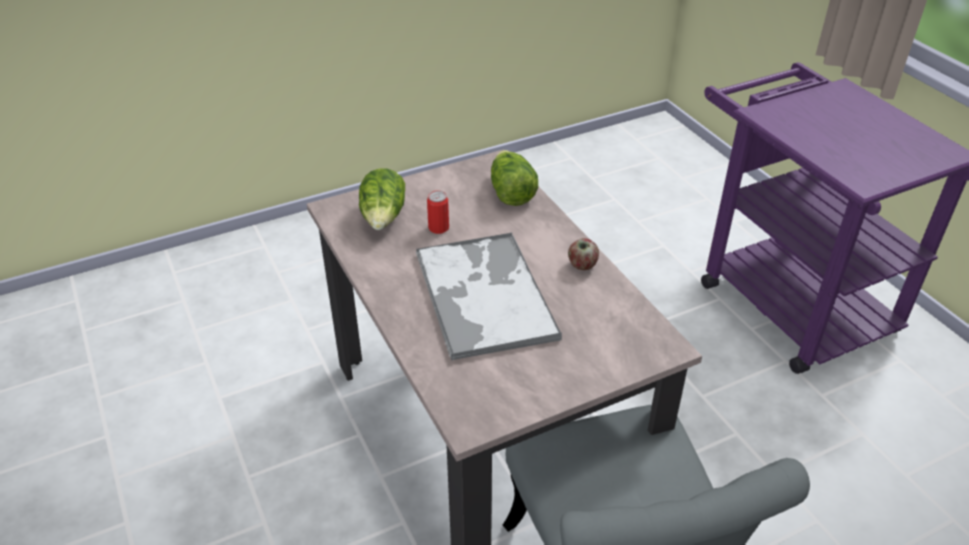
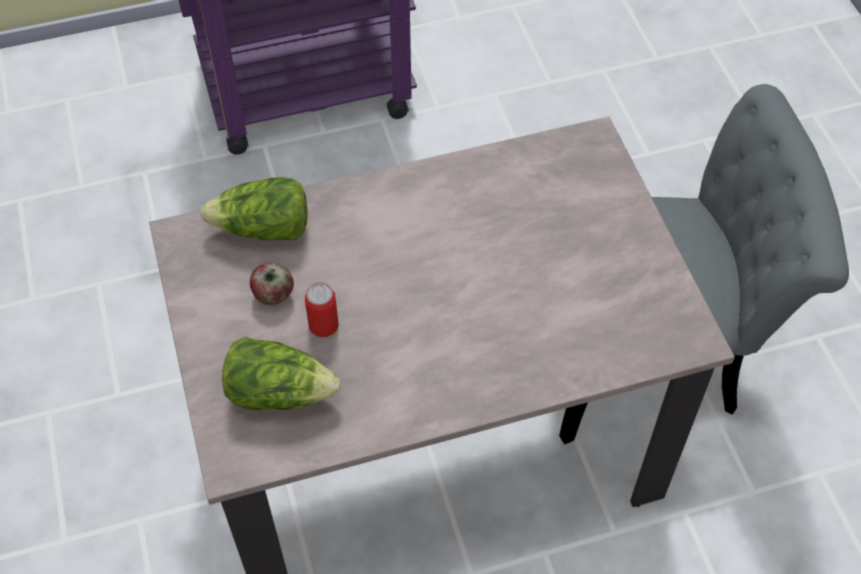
camera: 80 degrees left, 15 degrees up
(483, 294) = (475, 293): tray -> none
(582, 265) = (441, 184): apple -> apple (273, 295)

